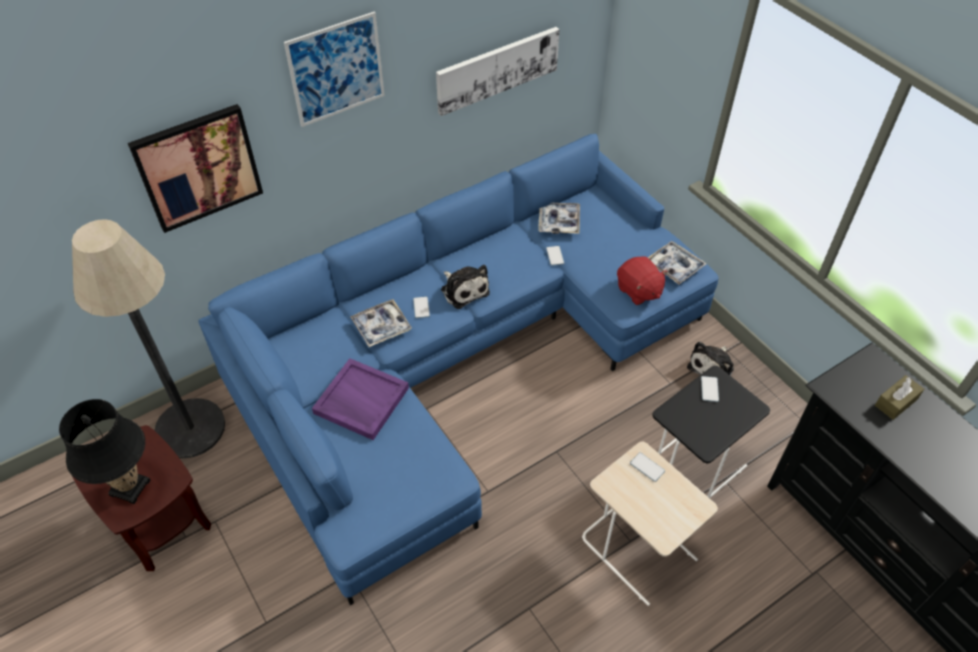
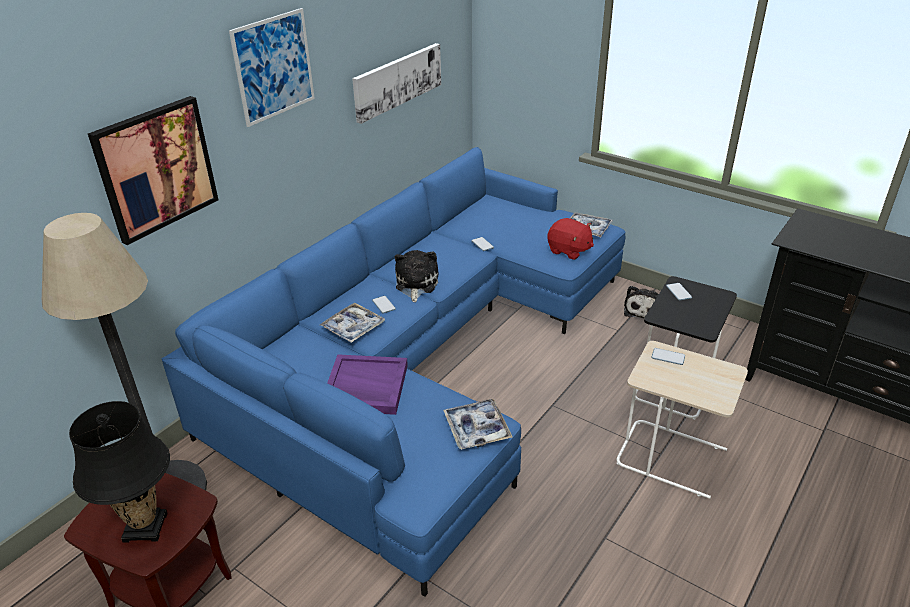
camera: 20 degrees left, 15 degrees down
(464, 290) = (415, 284): plush toy -> plush toy turned 120 degrees counterclockwise
(559, 222) = (471, 222): tray -> tray (477, 429)
(896, 402) = (846, 237): brown tissue box -> none

